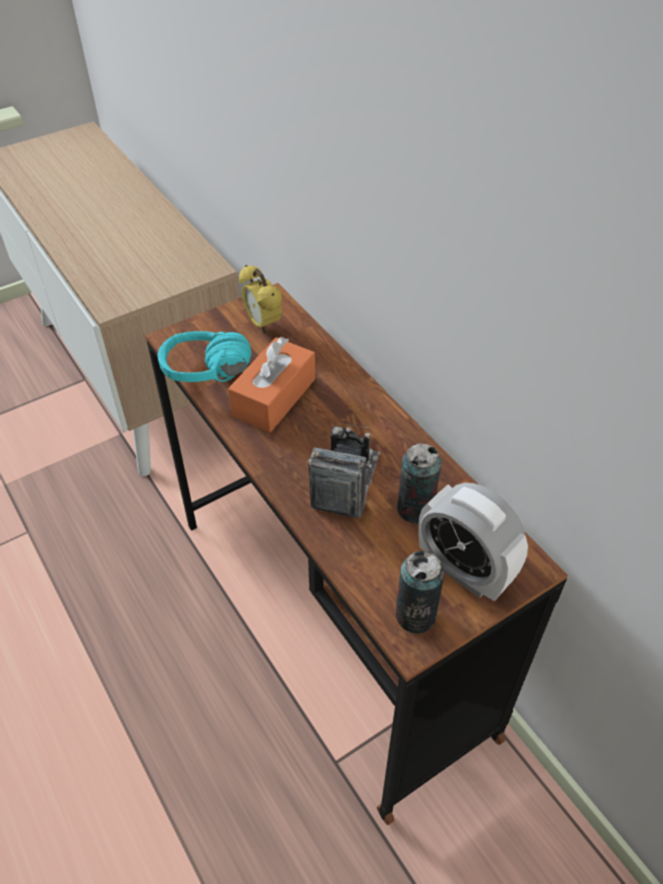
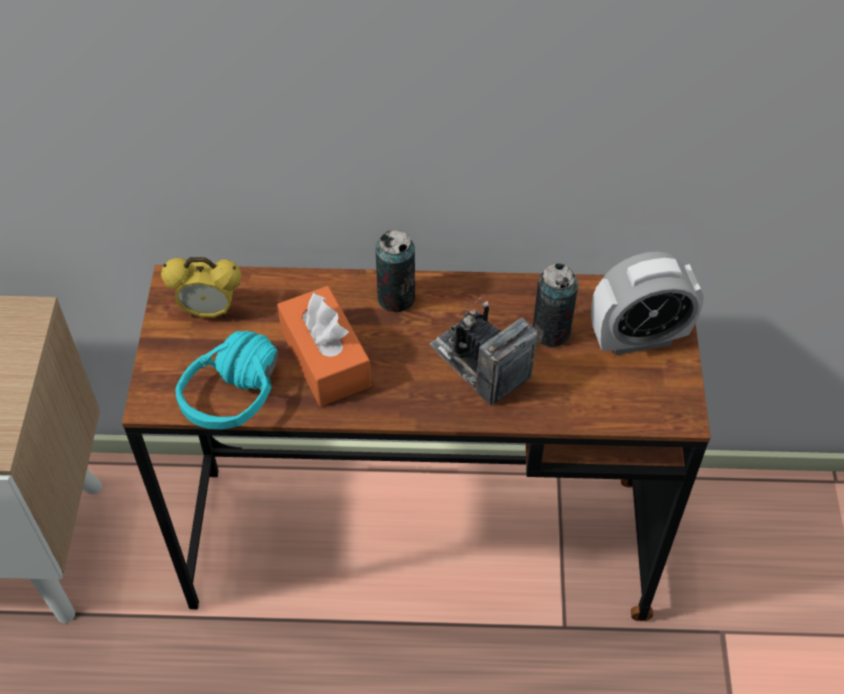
camera: 55 degrees left, 5 degrees up
(415, 615) = (657, 397): can -> can (396, 298)

